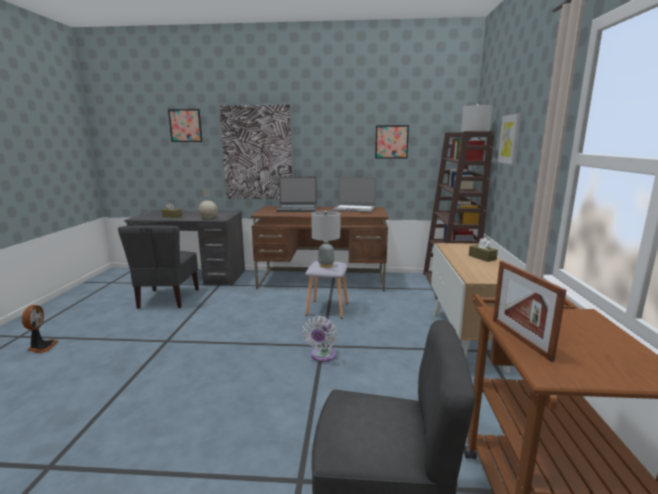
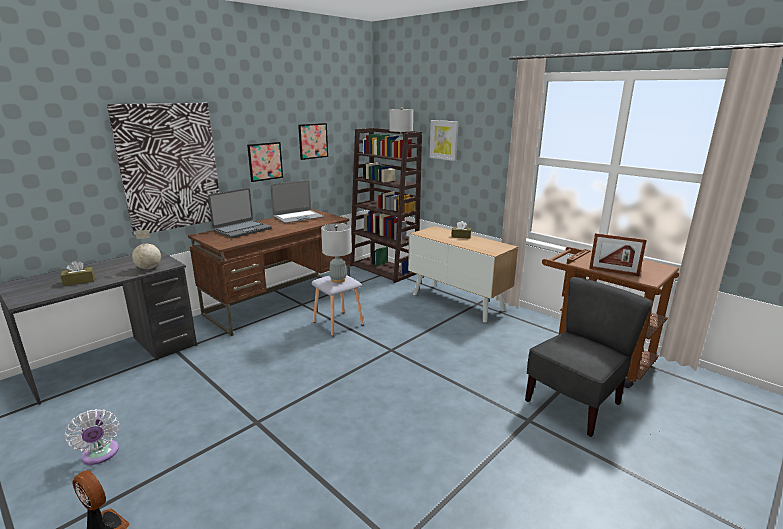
camera: 50 degrees left, 5 degrees up
(168, 299) = (146, 393): grey chair -> none
(185, 125) = (46, 136): picture -> picture (265, 161)
(322, 356) = (406, 356): white fan -> white fan (100, 455)

